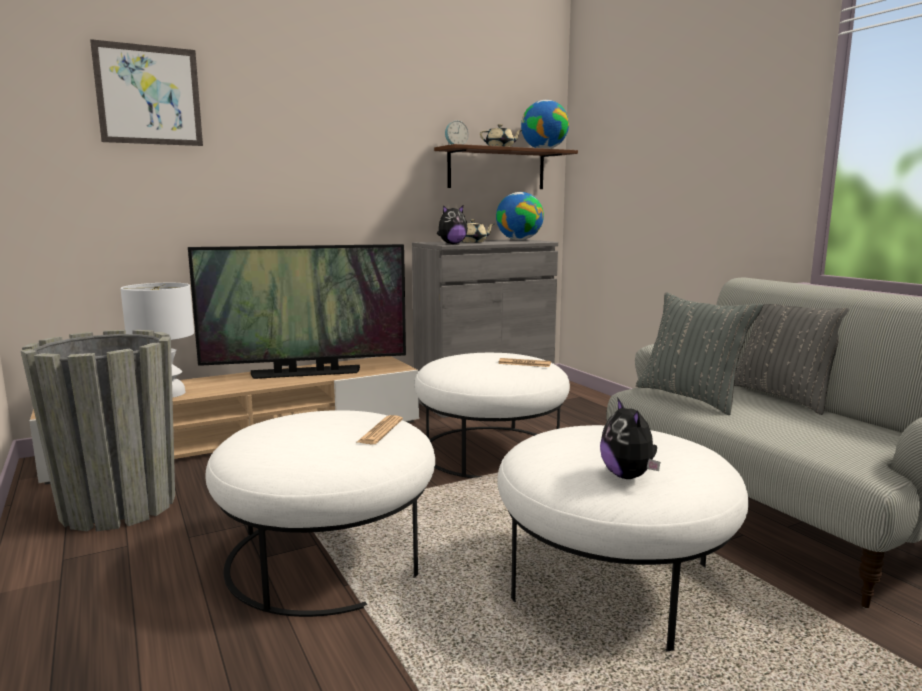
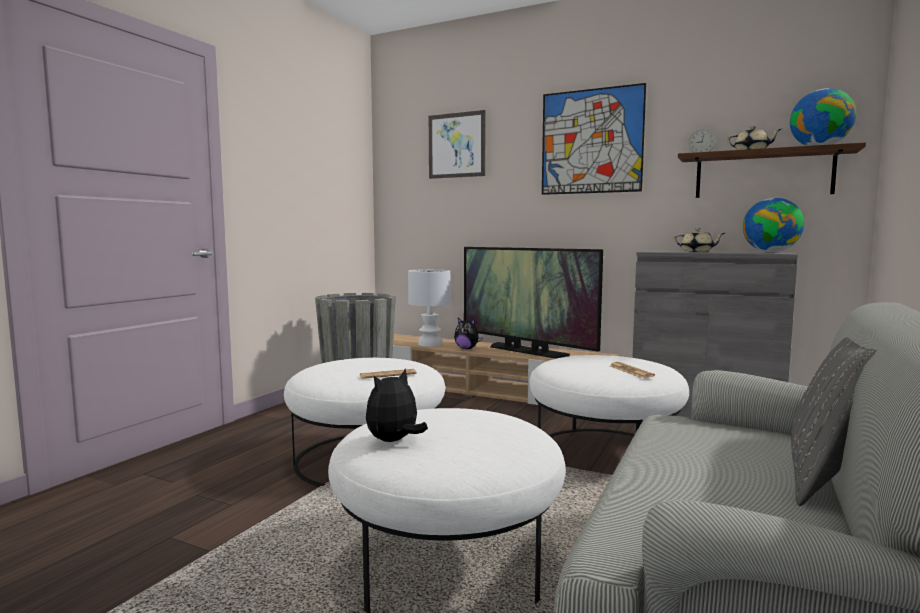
camera: 55 degrees right, 5 degrees down
(344, 117) = (591, 141): none -> picture
(452, 244) = (658, 251): plush toy -> plush toy (467, 348)
(691, 397) = (694, 437): grey pillow -> none

